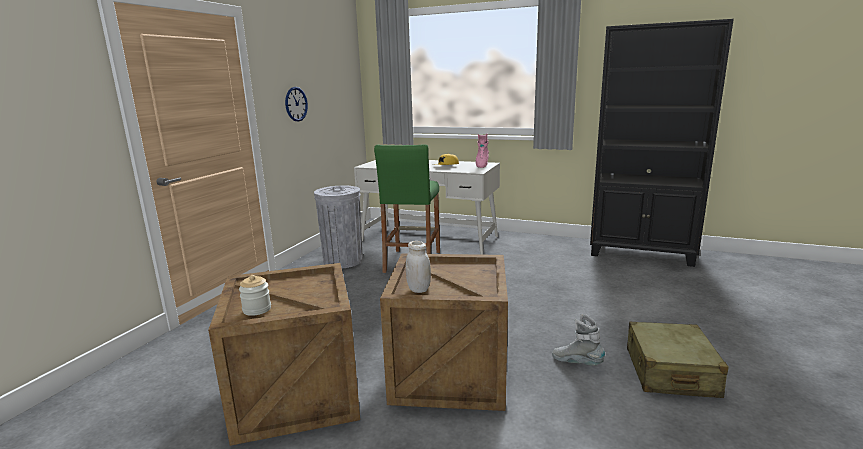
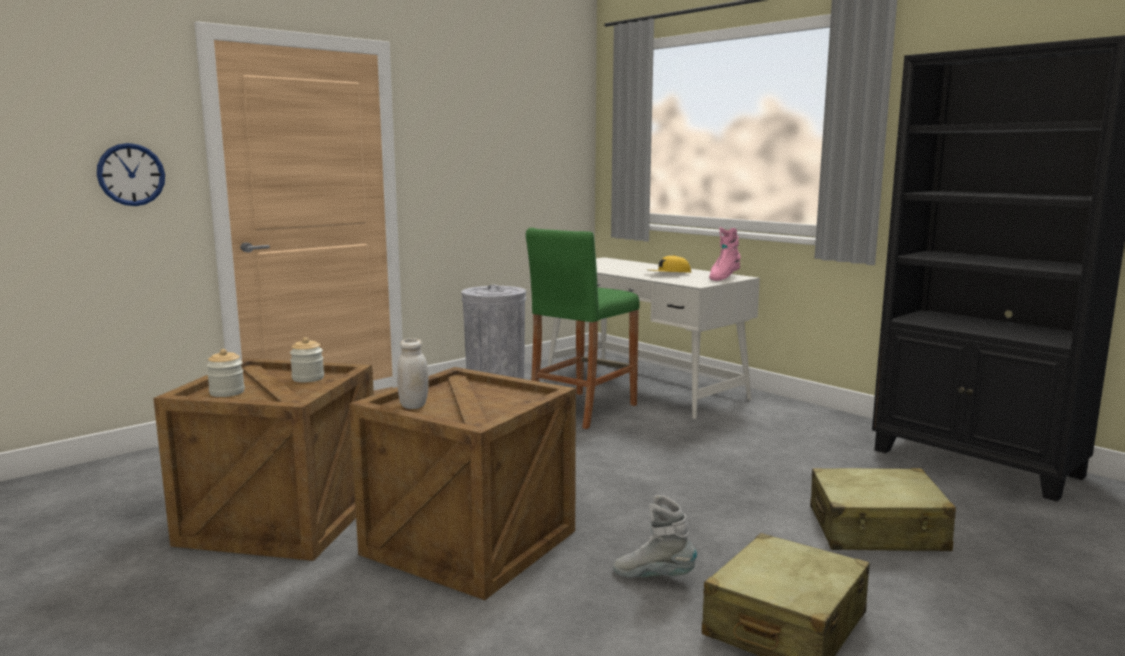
camera: 25 degrees right, 5 degrees down
(296, 104) = (466, 169): wall clock -> wall clock (131, 174)
(303, 283) = (308, 378): none -> jar
(577, 363) = (654, 576): grey boot -> grey boot turned 45 degrees counterclockwise
(644, 302) = (877, 530): none -> beige suitcase

